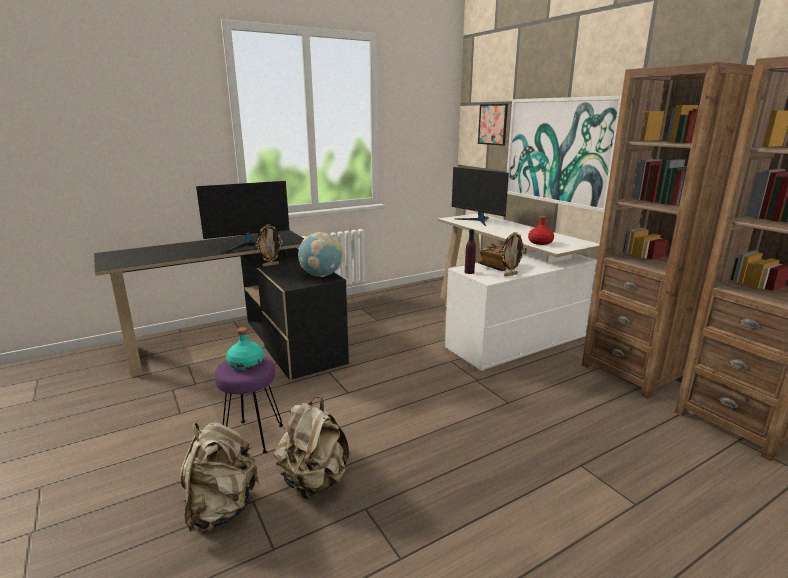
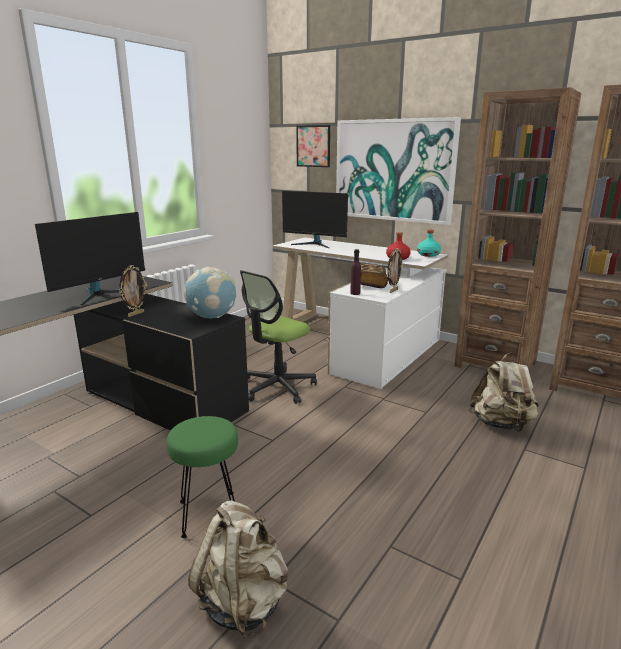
camera: 25 degrees left, 0 degrees up
(246, 364) = (203, 428): turquoise bottle -> turquoise bottle (428, 255)
(252, 437) = (209, 514): purple stool -> green stool
(314, 482) = (319, 539): beige backpack -> beige backpack (501, 424)
(390, 349) = (277, 387): none -> office chair

